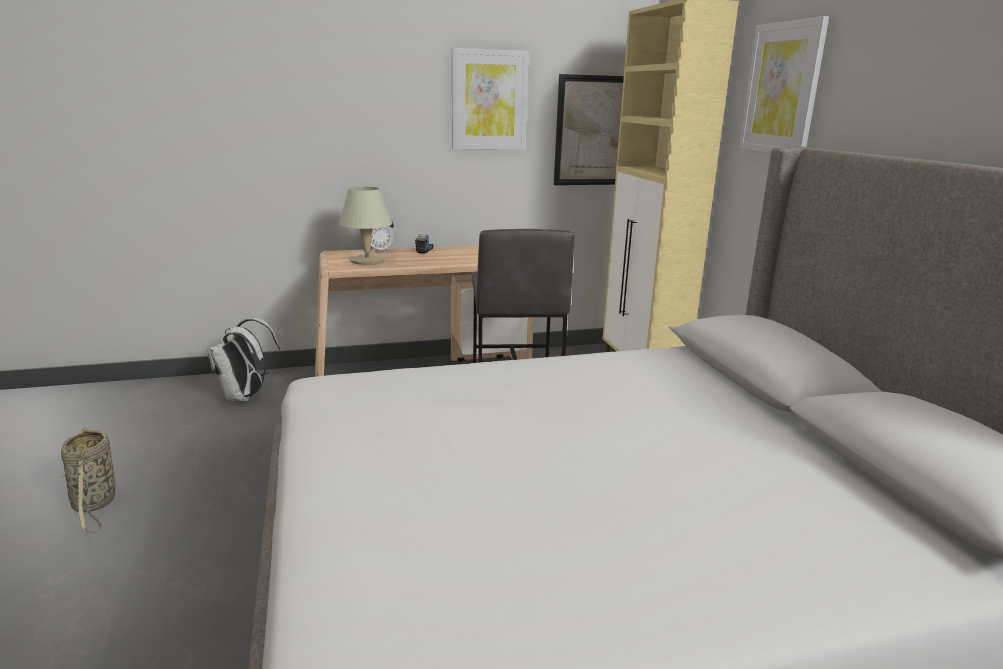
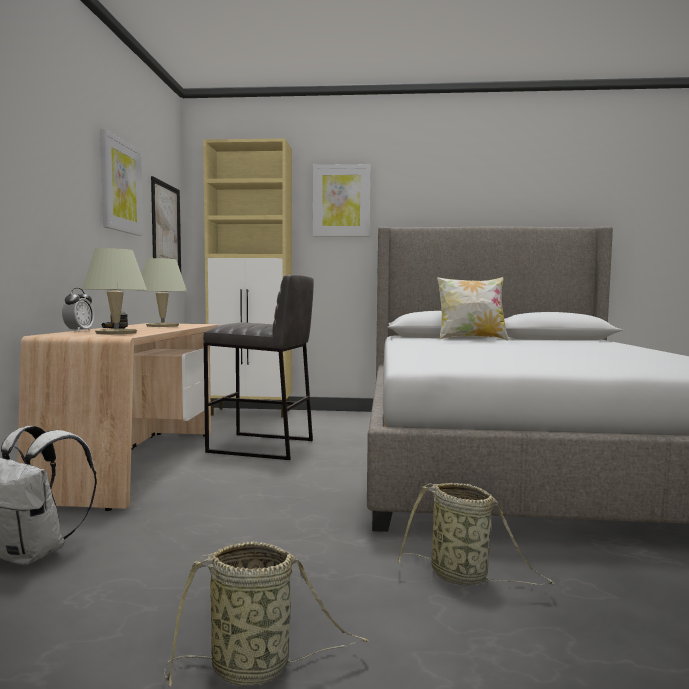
camera: 70 degrees left, 15 degrees down
(201, 580) = (463, 577): none -> basket
(474, 255) = (162, 326): none -> beige table lamp
(741, 399) = (471, 339): none -> pillow

